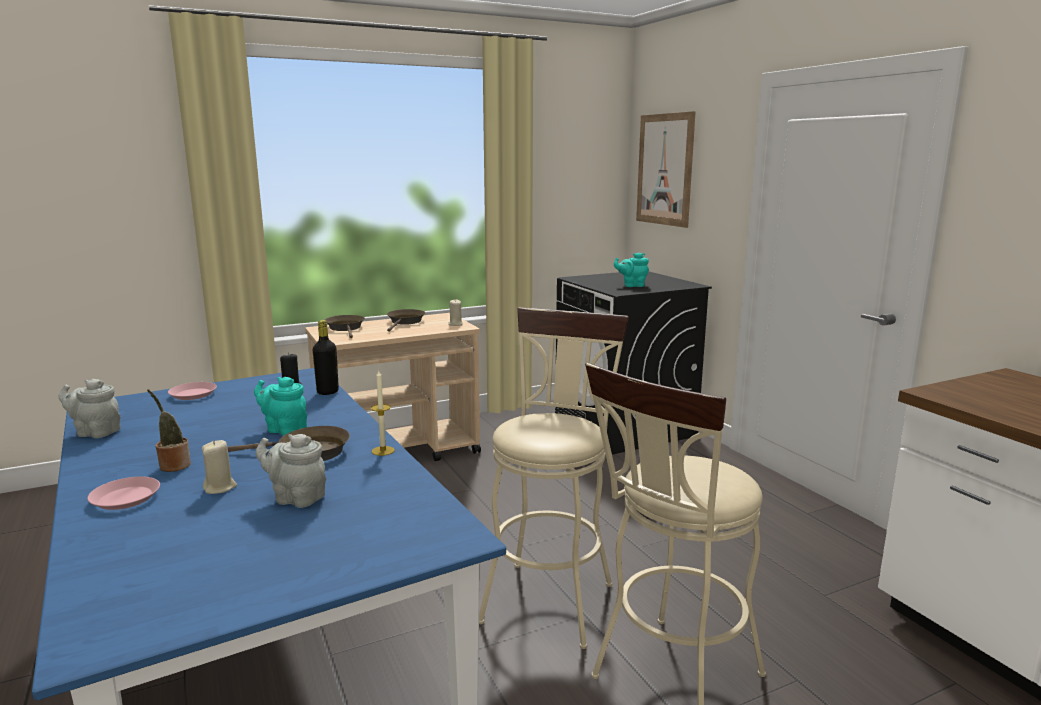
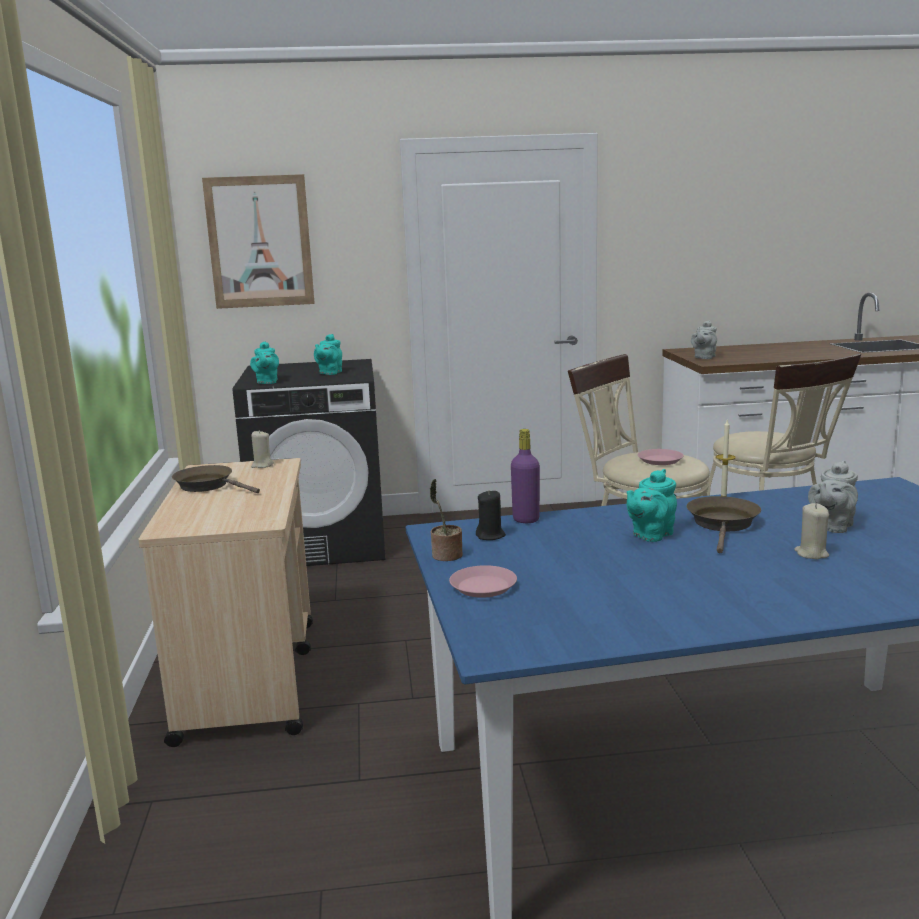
camera: 70 degrees left, 0 degrees up
(95, 432) = (625, 632): grey teapot -> grey teapot (704, 357)
(126, 498) = (841, 590): pink plate -> pink plate (660, 460)
(173, 465) = (752, 577): potted plant -> potted plant (445, 556)
(327, 392) = (526, 519): black bottle -> purple bottle
(346, 328) = (193, 515): brown frying pan -> none
(582, 279) = (266, 382): none -> turquoise teapot

